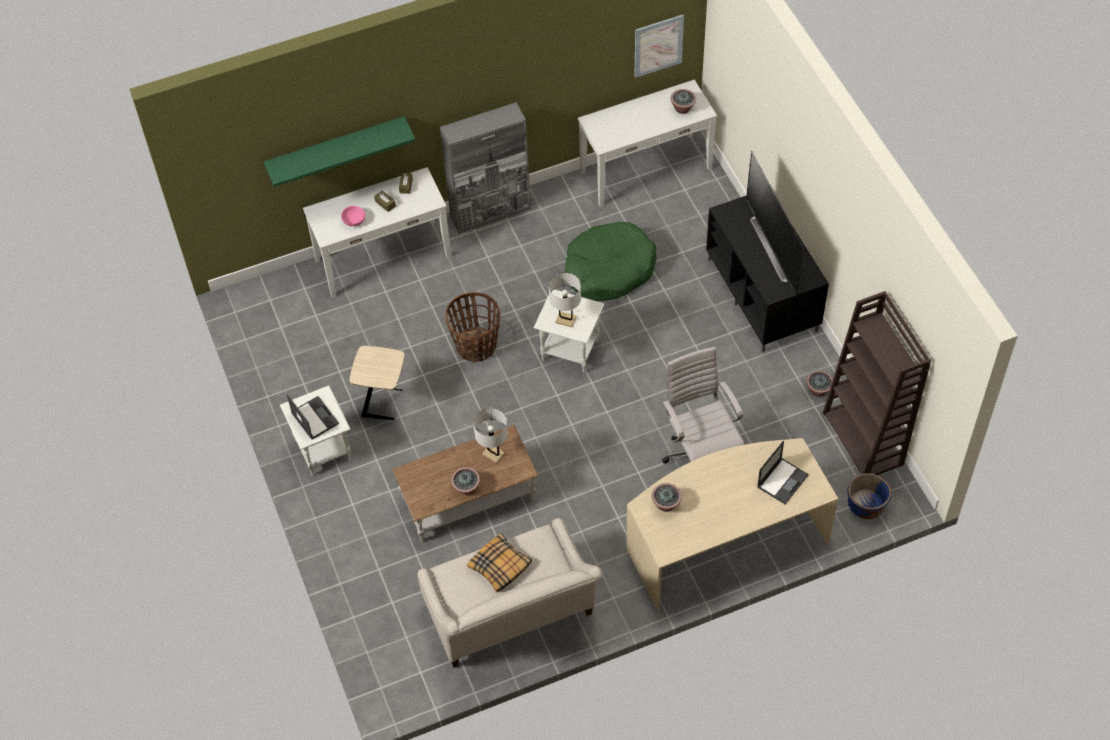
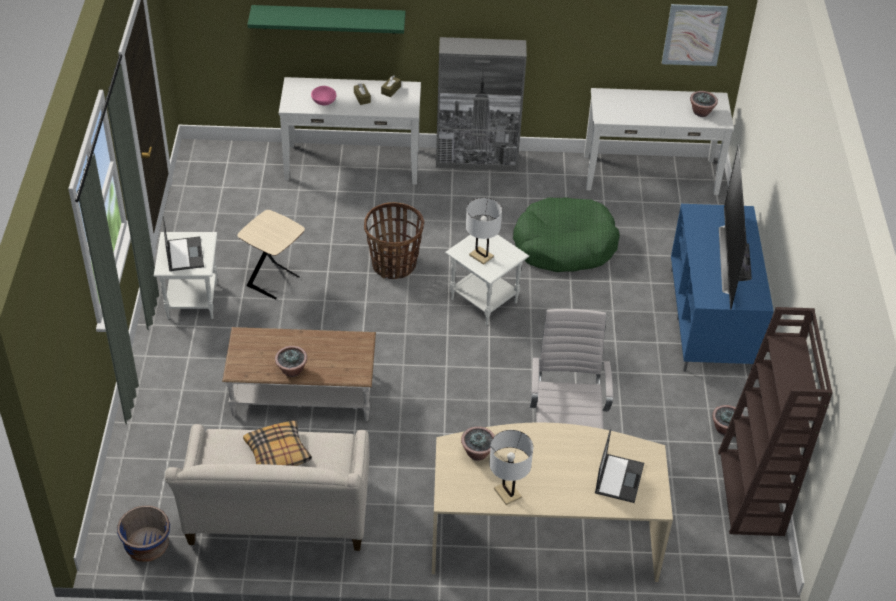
camera: 20 degrees right, 10 degrees down
(493, 454) = (338, 350): white table lamp -> white table lamp (507, 493)
(763, 295) = (712, 321): black tv stand -> blue tv stand
(782, 480) = (619, 478): laptop -> laptop turned 45 degrees counterclockwise
(866, 505) = (720, 560): blue planter -> blue planter (147, 546)

